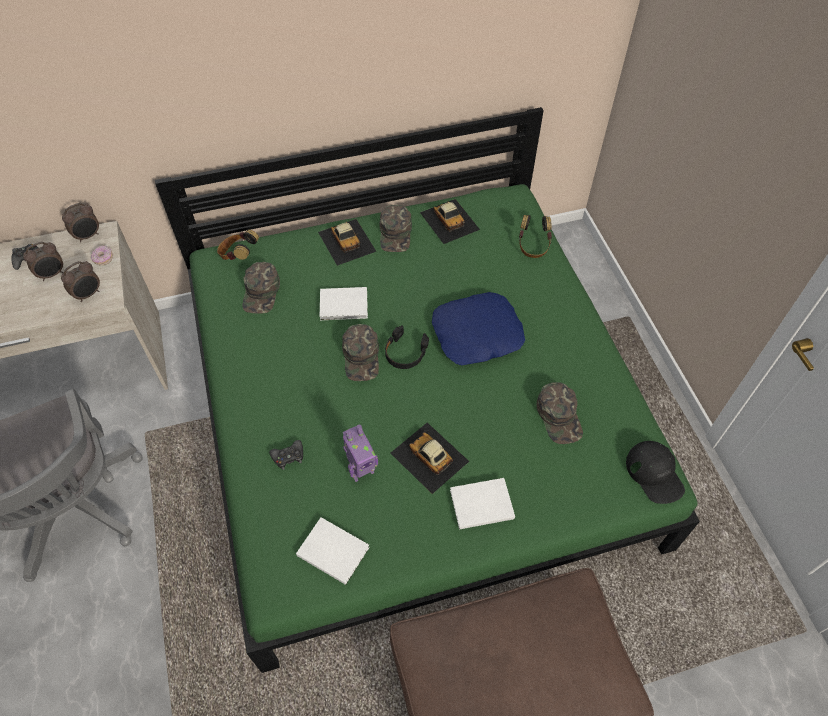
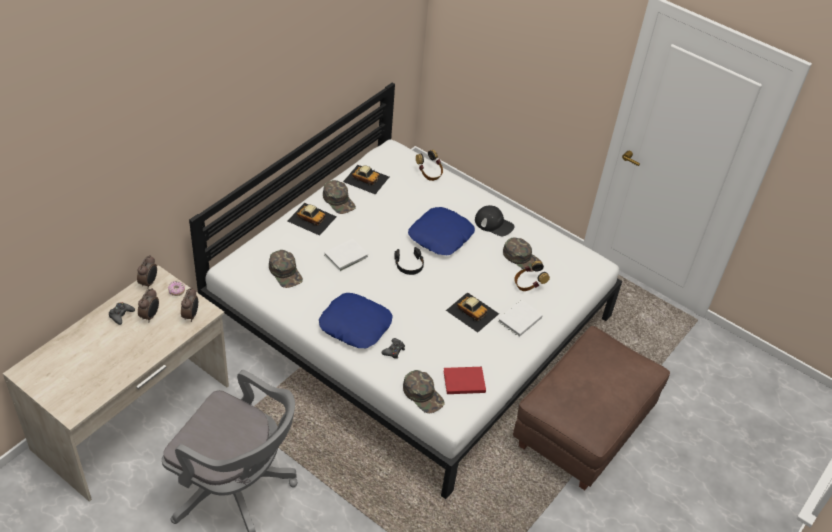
camera: 40 degrees left, 10 degrees down
(238, 256) = (247, 258): headphones -> headphones (528, 285)
(276, 398) = (355, 325): none -> blue pillow
(332, 550) = (463, 381): white book -> red book
(361, 470) = (441, 336): toy robot -> none
(362, 357) = (385, 279): green cap -> green cap (423, 395)
(414, 415) = (410, 319): green bed -> white bed
(429, 457) = (472, 311): toy car -> toy car turned 150 degrees counterclockwise
(654, 474) = (590, 262): black cap -> black cap (494, 224)

